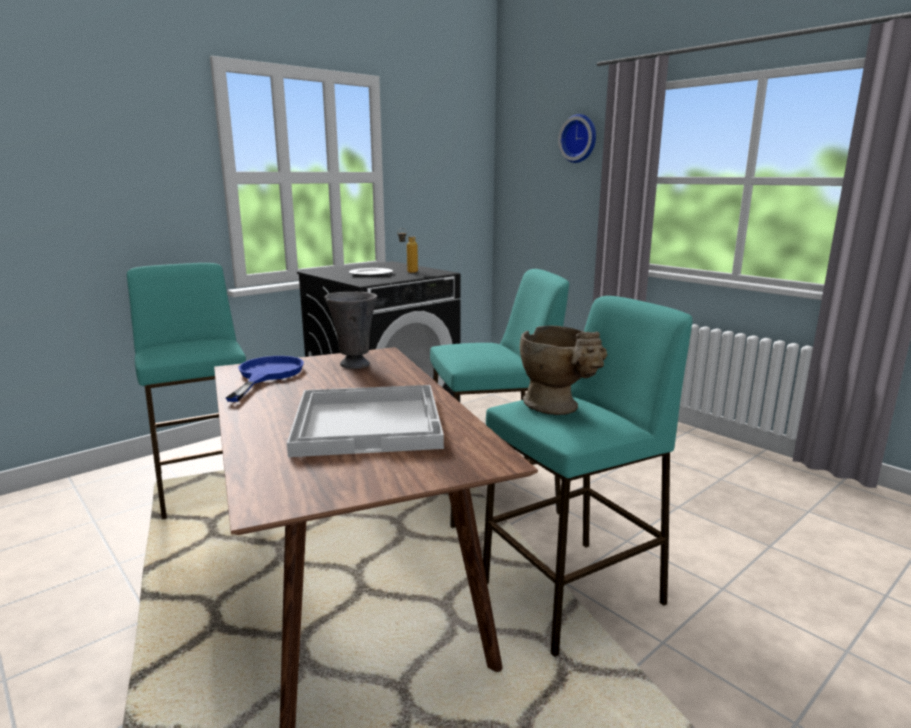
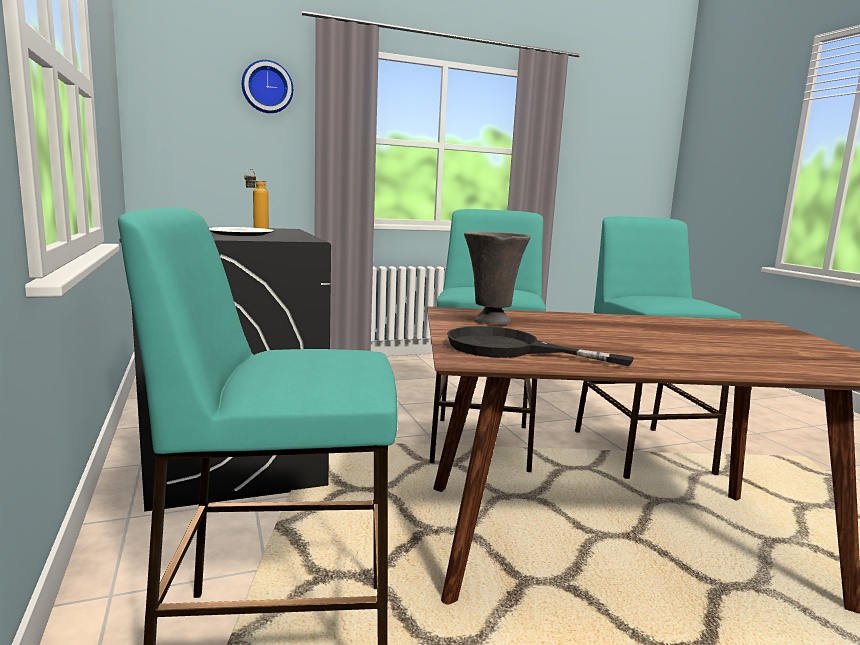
camera: 70 degrees left, 5 degrees down
(266, 375) = (509, 349): blue frying pan -> black frying pan
(369, 422) = (688, 336): white tray -> none
(559, 408) = (667, 298): beige vase -> none

